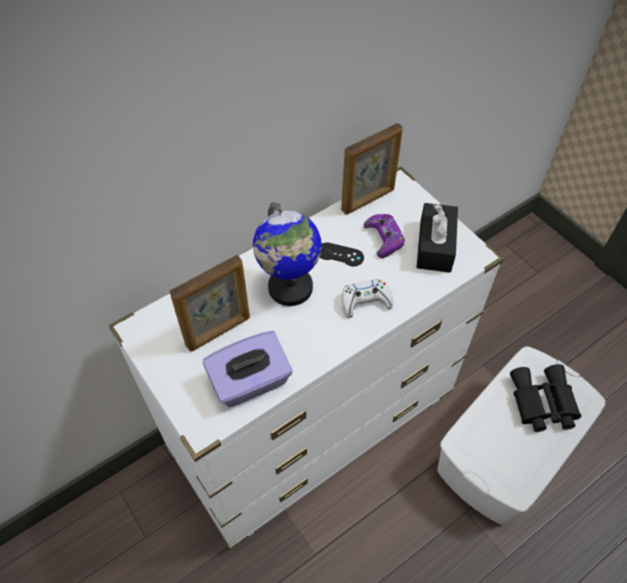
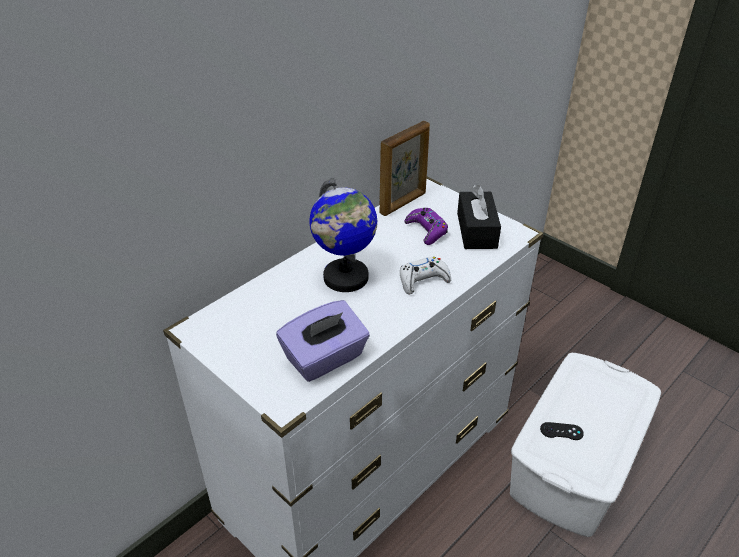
camera: 10 degrees left, 15 degrees down
(219, 331) = (282, 321): picture frame -> none
(340, 254) = (388, 247): black game controller -> black game controller (561, 431)
(541, 403) = (600, 399): black binoculars -> none

